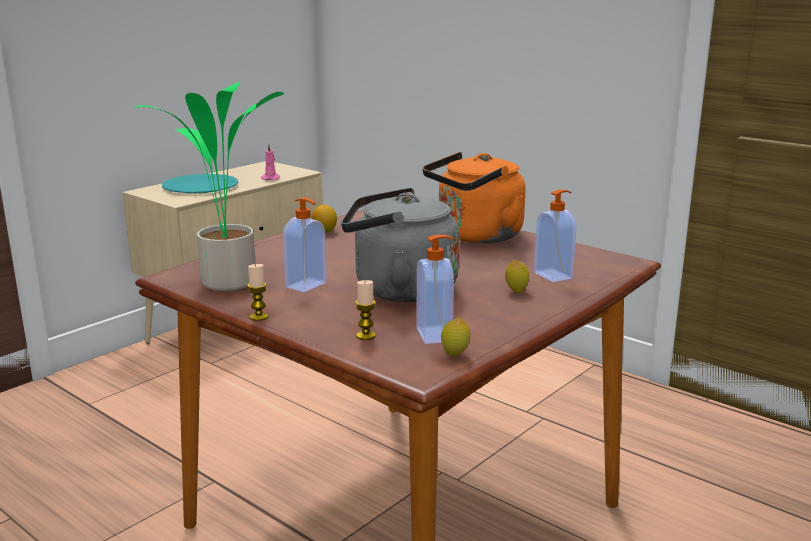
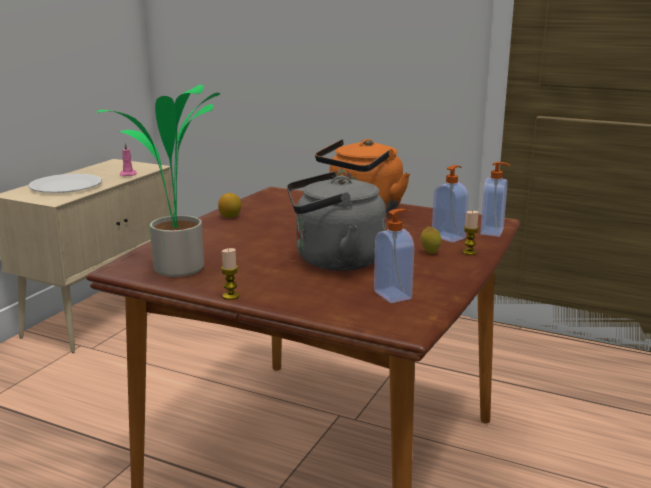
camera: 15 degrees left, 0 degrees up
(200, 186) = (65, 186): turquoise plate -> white plate
(307, 285) = (252, 264): soap dispenser -> soap dispenser (493, 232)
(365, 336) = (336, 302): candle -> candle (469, 252)
(455, 355) = (422, 310): lemon -> none

